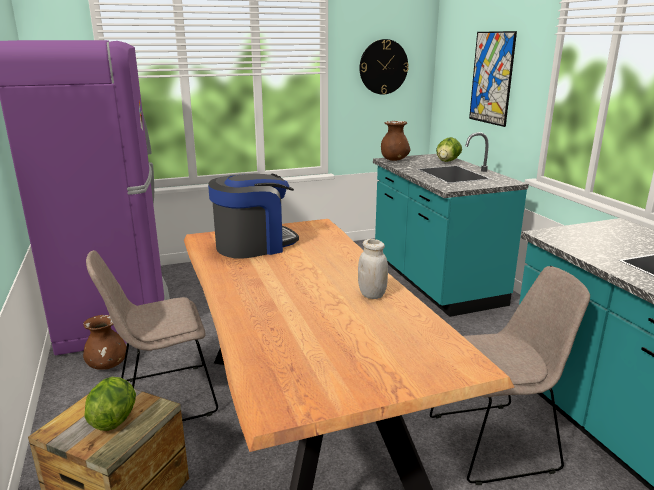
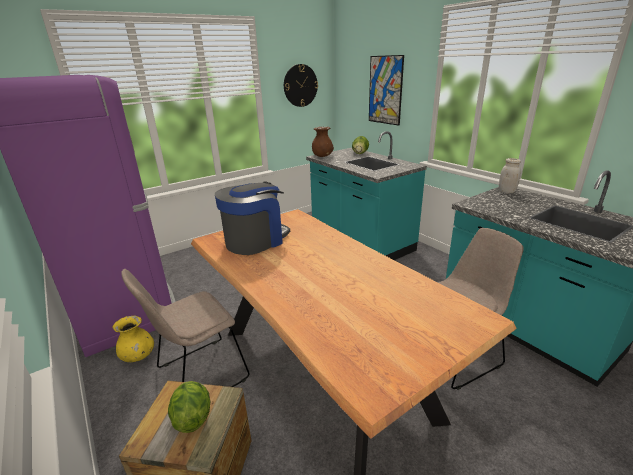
camera: 15 degrees left, 5 degrees up
(108, 365) = (138, 356): brown vase -> yellow vase
(372, 295) = (374, 270): white jar -> white jar (506, 191)

